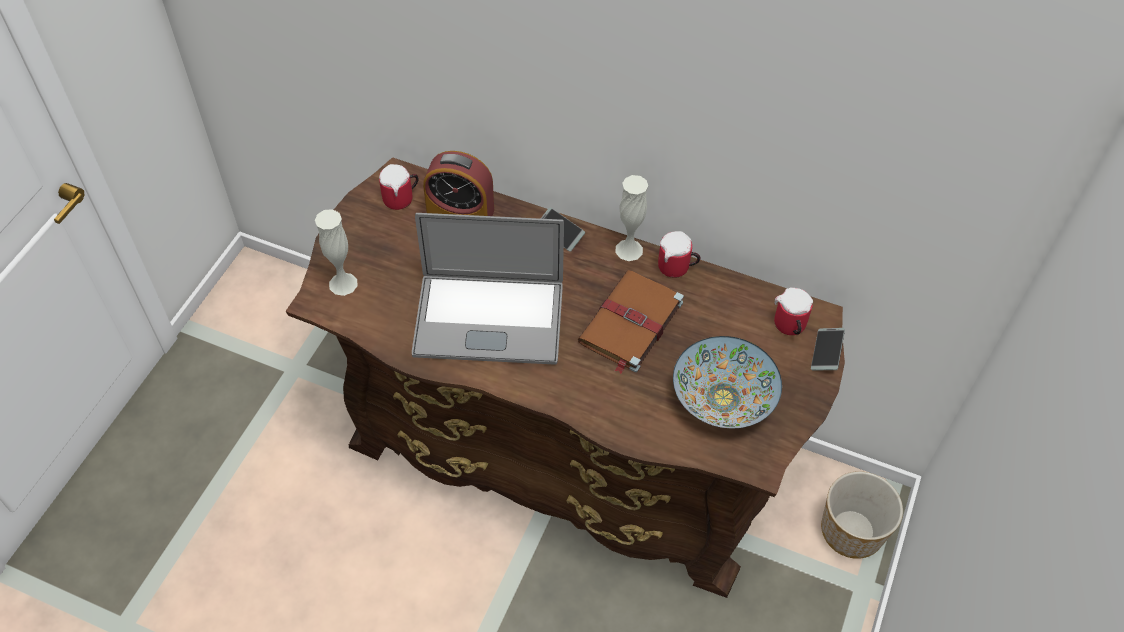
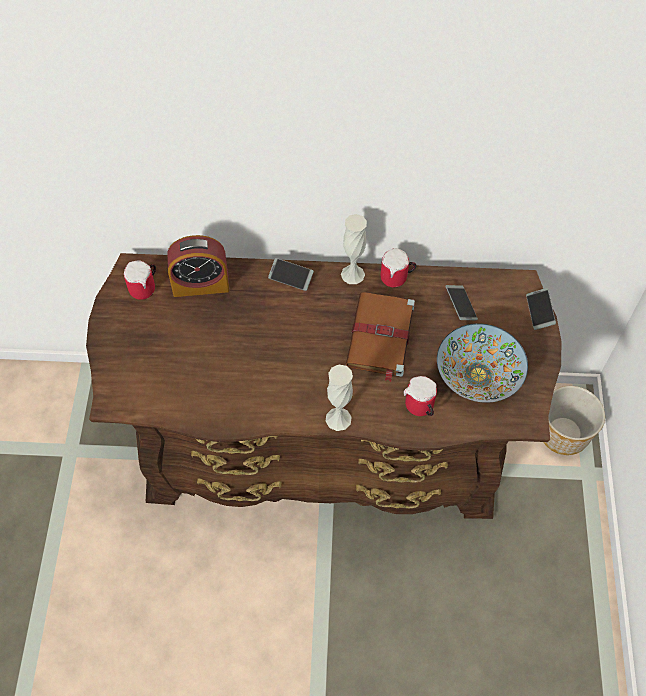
camera: 20 degrees left, 5 degrees up
(343, 284) = (128, 379): white vase -> white vase (338, 419)
(489, 319) = (265, 370): laptop -> none
(736, 318) = (460, 305): none -> phone
(789, 327) = (503, 300): mug -> mug (420, 408)

